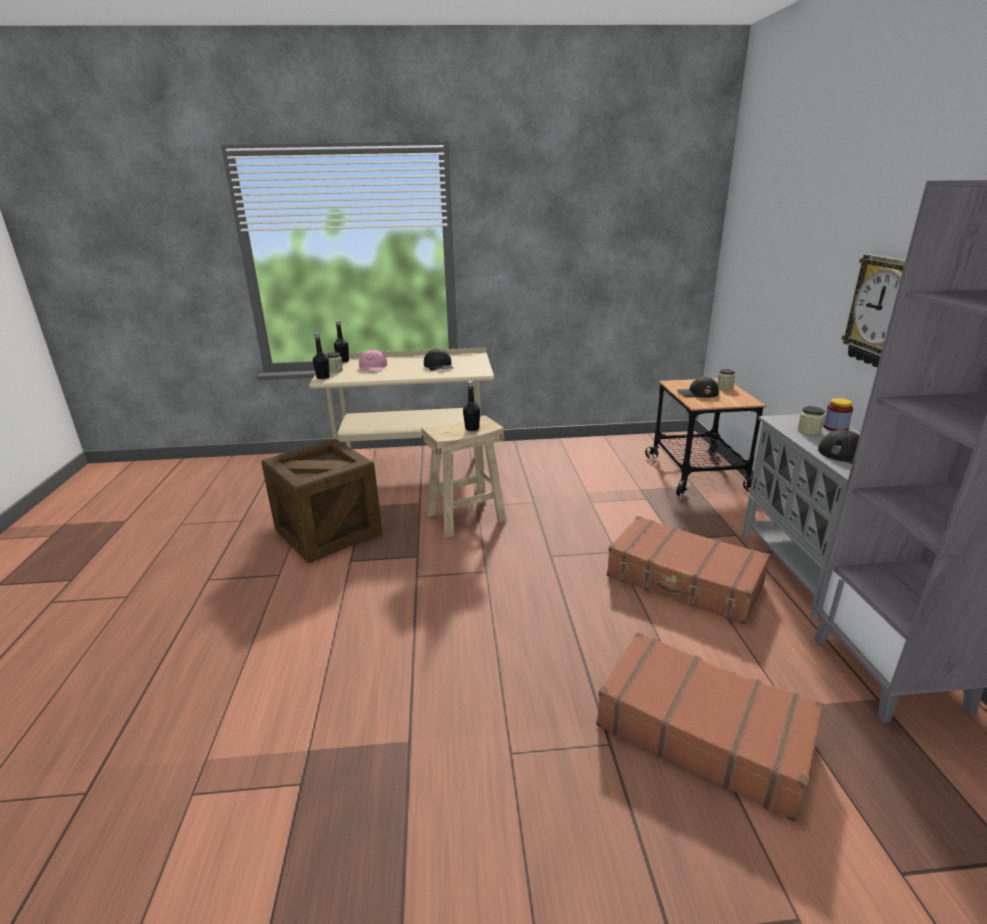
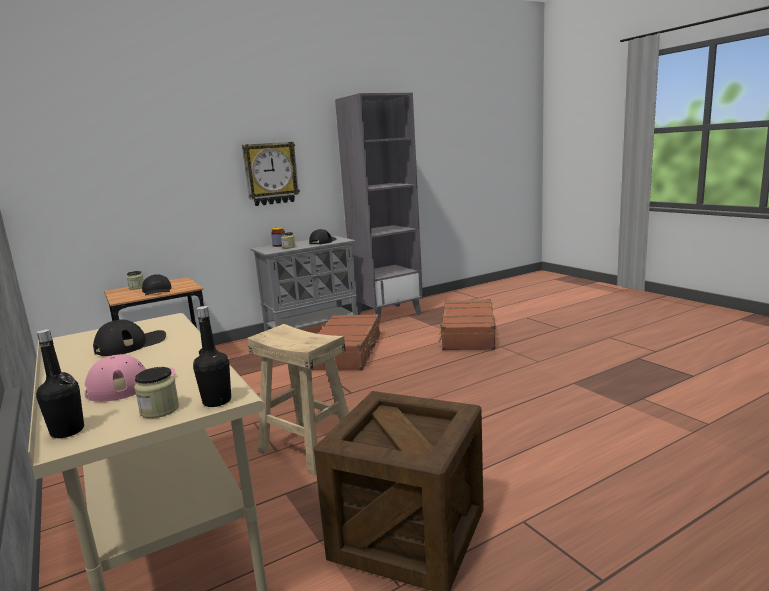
camera: 115 degrees left, 10 degrees down
(472, 429) = (292, 335): black bottle -> none

